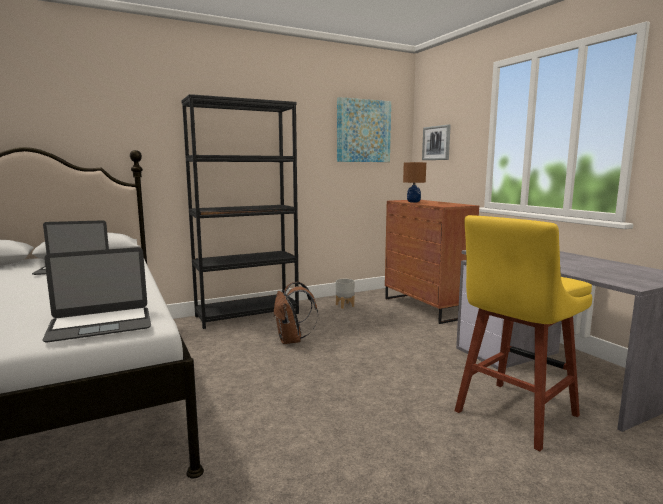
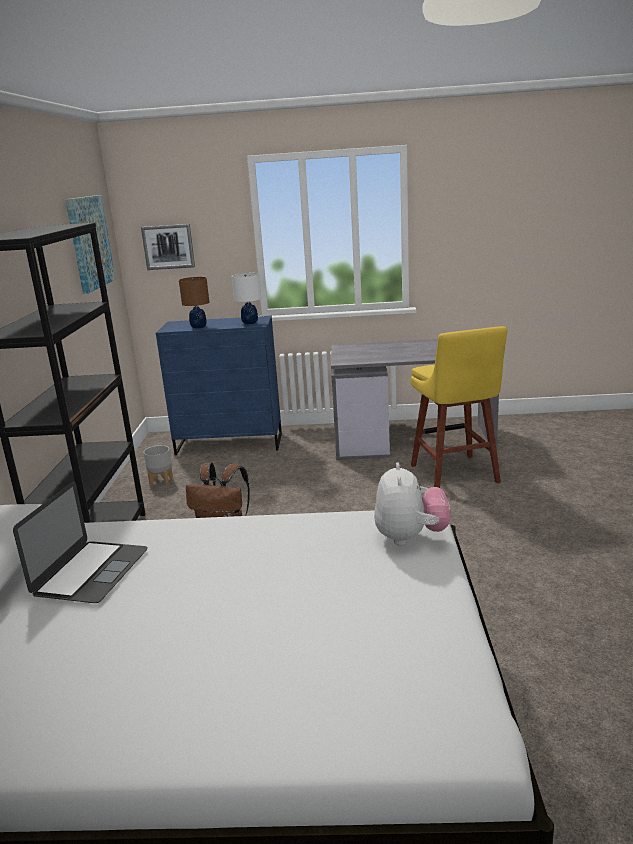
camera: 60 degrees left, 10 degrees up
(100, 324) = (410, 537): laptop -> plush toy
(426, 307) = (230, 443): brown dresser -> blue dresser
(446, 205) = (250, 323): none -> white table lamp

